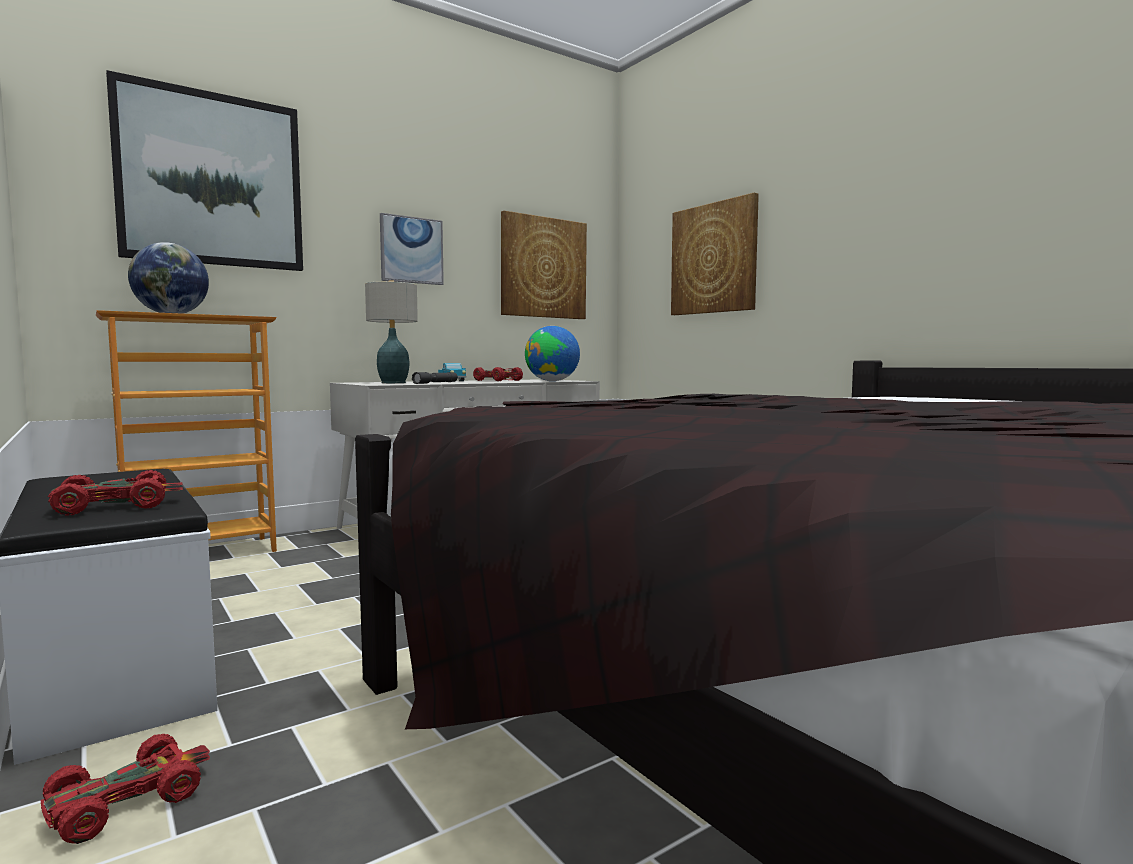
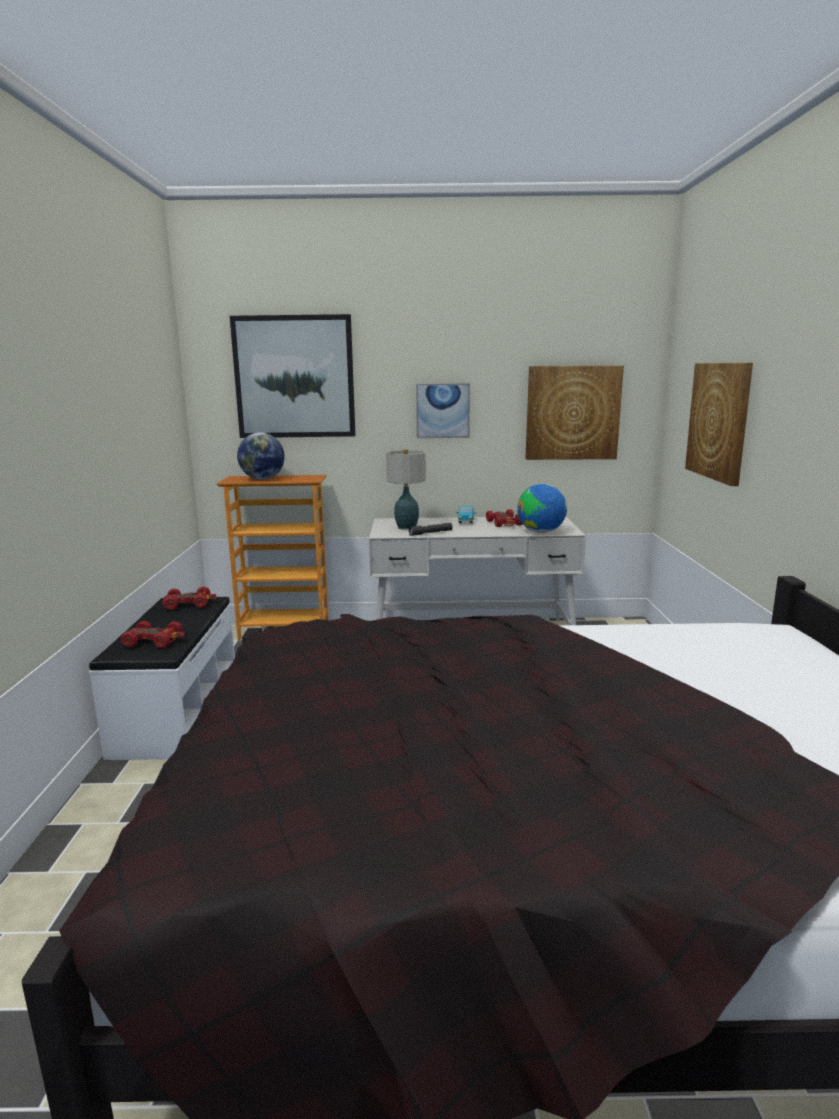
camera: 35 degrees right, 10 degrees up
(127, 800) = (119, 796): red toy car -> red toy car (189, 604)

